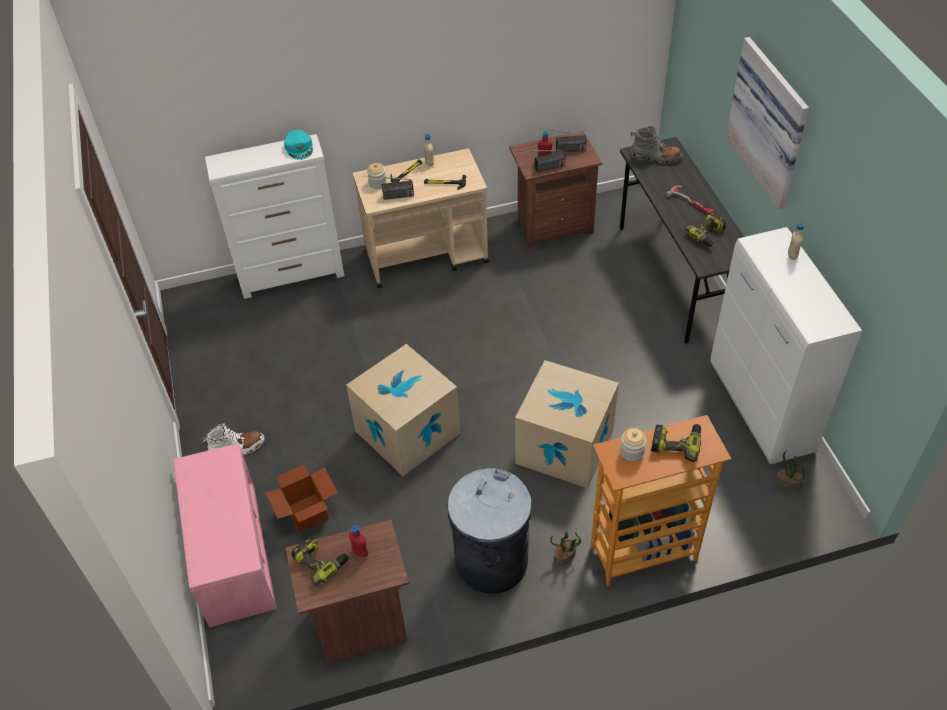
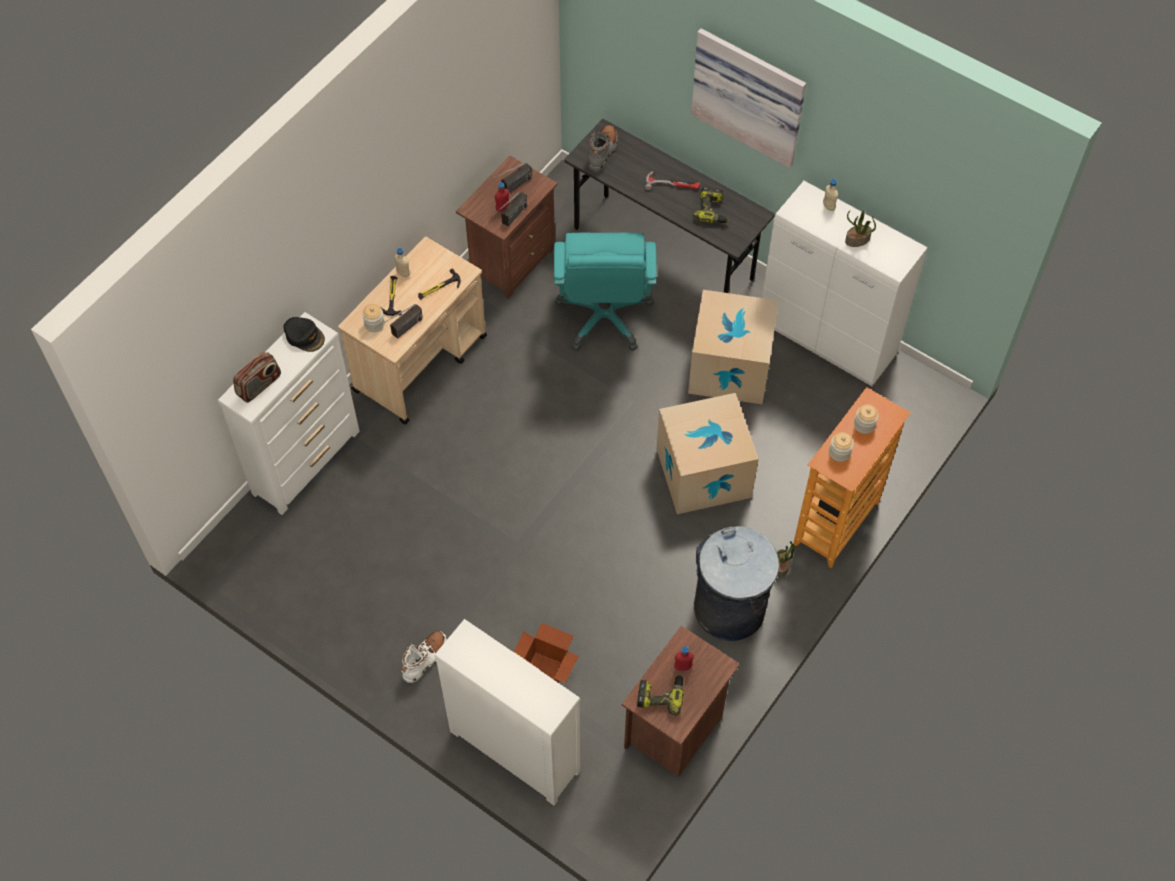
camera: 40 degrees left, 10 degrees up
(231, 554) = (514, 750): pink bench -> white dresser
(238, 161) = (259, 385): none -> radio
(299, 148) = (304, 336): turquoise cap -> black cap
(407, 432) = (562, 545): cardboard box -> cardboard box (730, 368)
(588, 295) = (604, 316): none -> turquoise office chair
(655, 157) = (603, 151): grey boot -> grey boot turned 45 degrees counterclockwise
(676, 443) = (864, 425): power drill -> jar
(787, 483) = (895, 394): potted plant -> potted plant (857, 240)

